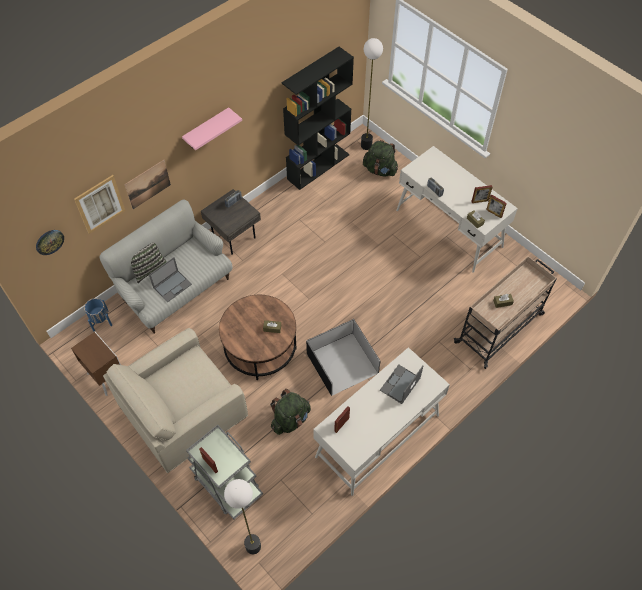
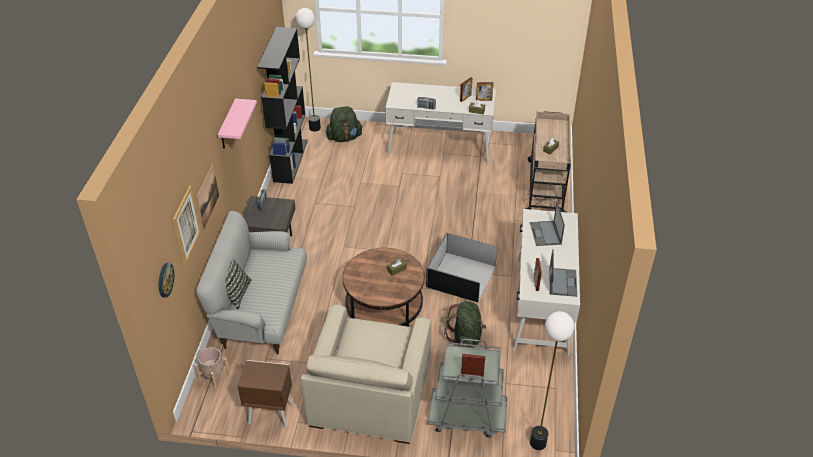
camera: 40 degrees left, 15 degrees down
(100, 320) = (214, 377): blue planter -> beige planter
(172, 286) = (274, 292): laptop -> laptop (562, 282)

